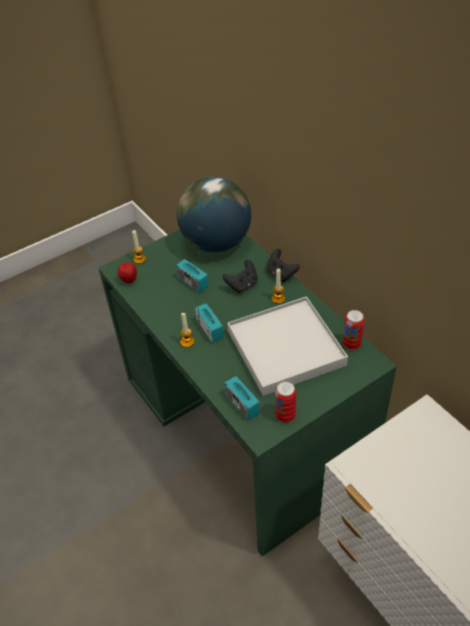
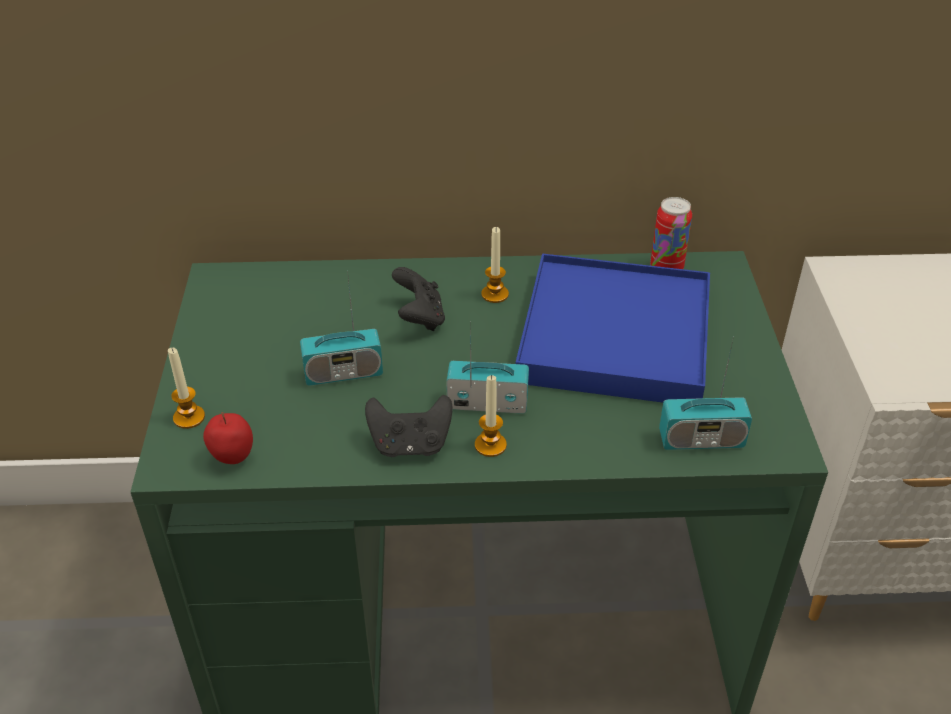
camera: 60 degrees left, 5 degrees down
(217, 243) = (276, 300): globe -> none
(281, 274) = (442, 267): black game controller -> black game controller (410, 445)
(285, 415) = (762, 401): can -> none
(286, 347) = (614, 335): white tray -> blue tray

